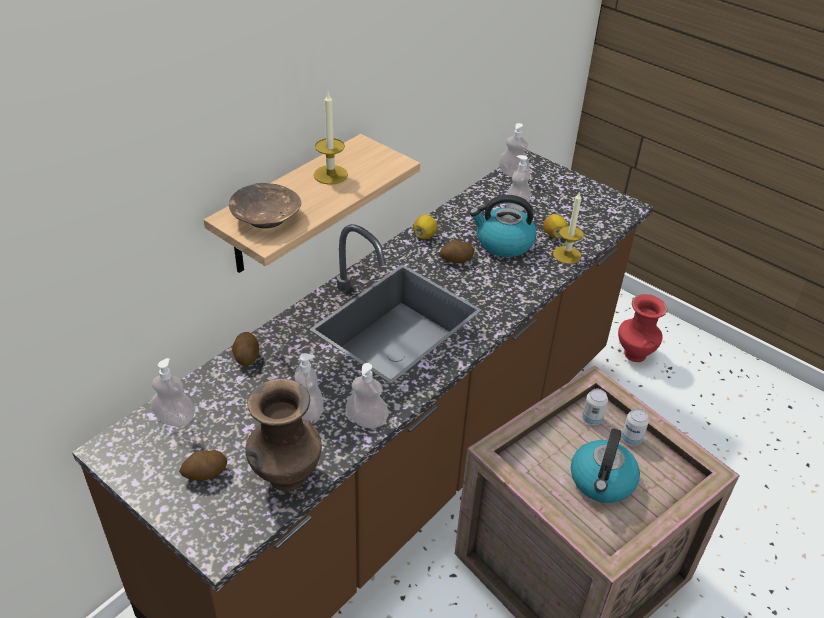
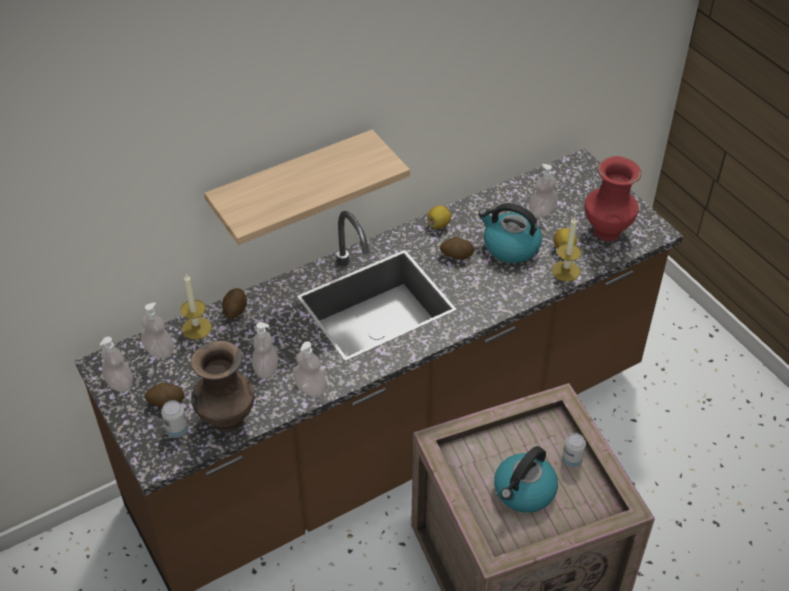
camera: 20 degrees right, 5 degrees up
(266, 217) = (253, 200): brown bowl -> none
(330, 175) = (325, 168): candle -> candle (196, 328)
(512, 174) = (556, 174): soap dispenser -> soap dispenser (120, 383)
(592, 419) = (543, 433): can -> can (177, 430)
(634, 354) = (676, 376): red vase -> red vase (606, 231)

